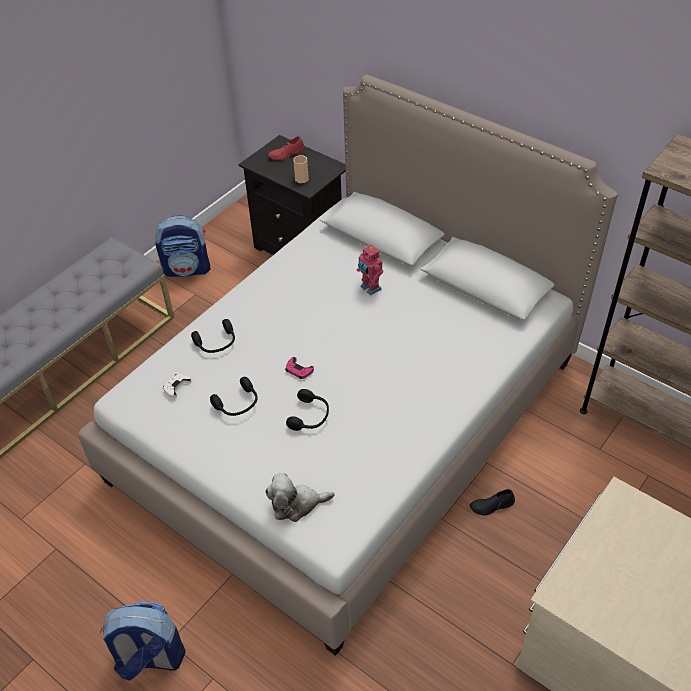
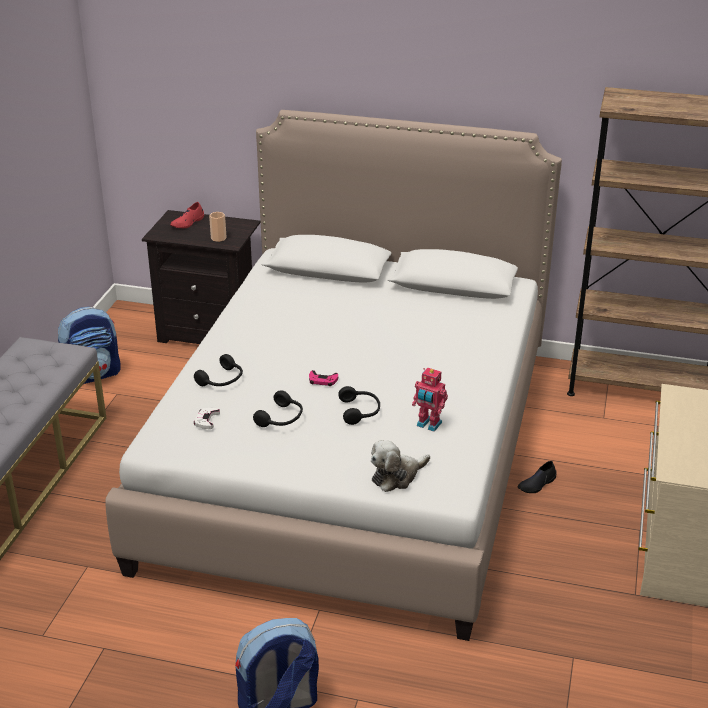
camera: 25 degrees left, 15 degrees down
(369, 288) = (346, 308): toy robot -> toy robot (428, 425)

